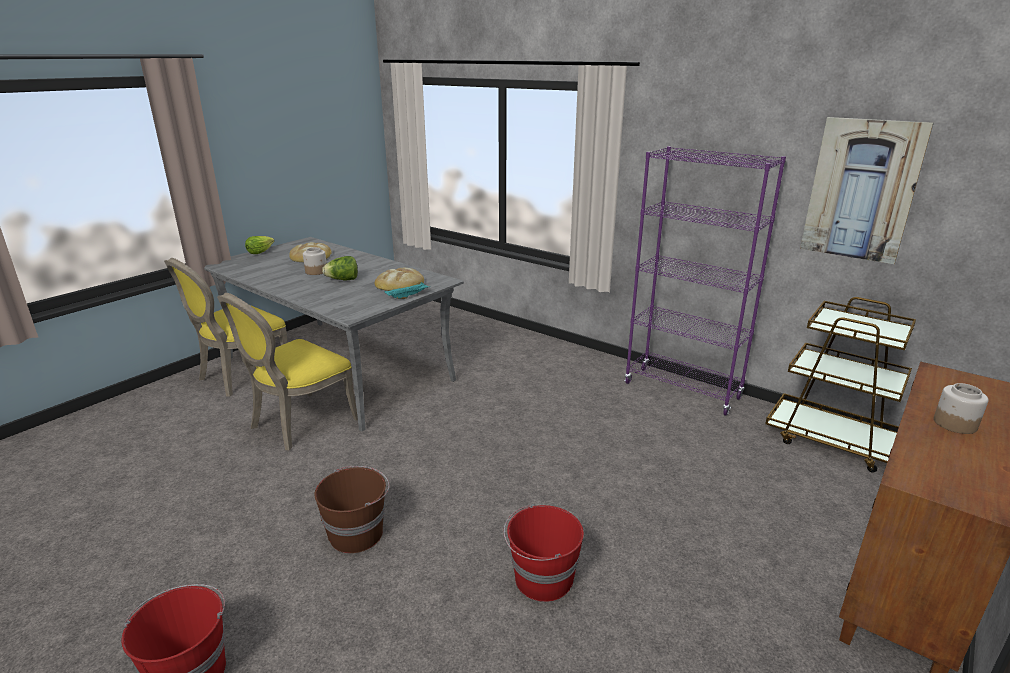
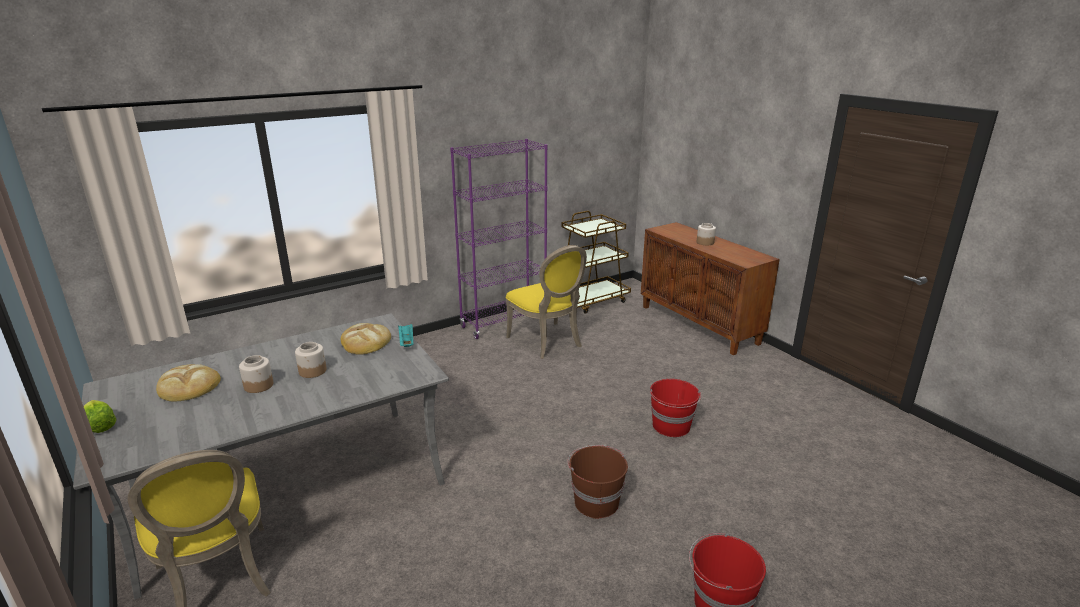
camera: 70 degrees left, 0 degrees up
(299, 423) = (394, 528): yellow chair -> yellow chair (547, 342)
(343, 280) = (313, 371): lettuce -> jar
(862, 190) = (563, 150): picture -> none

